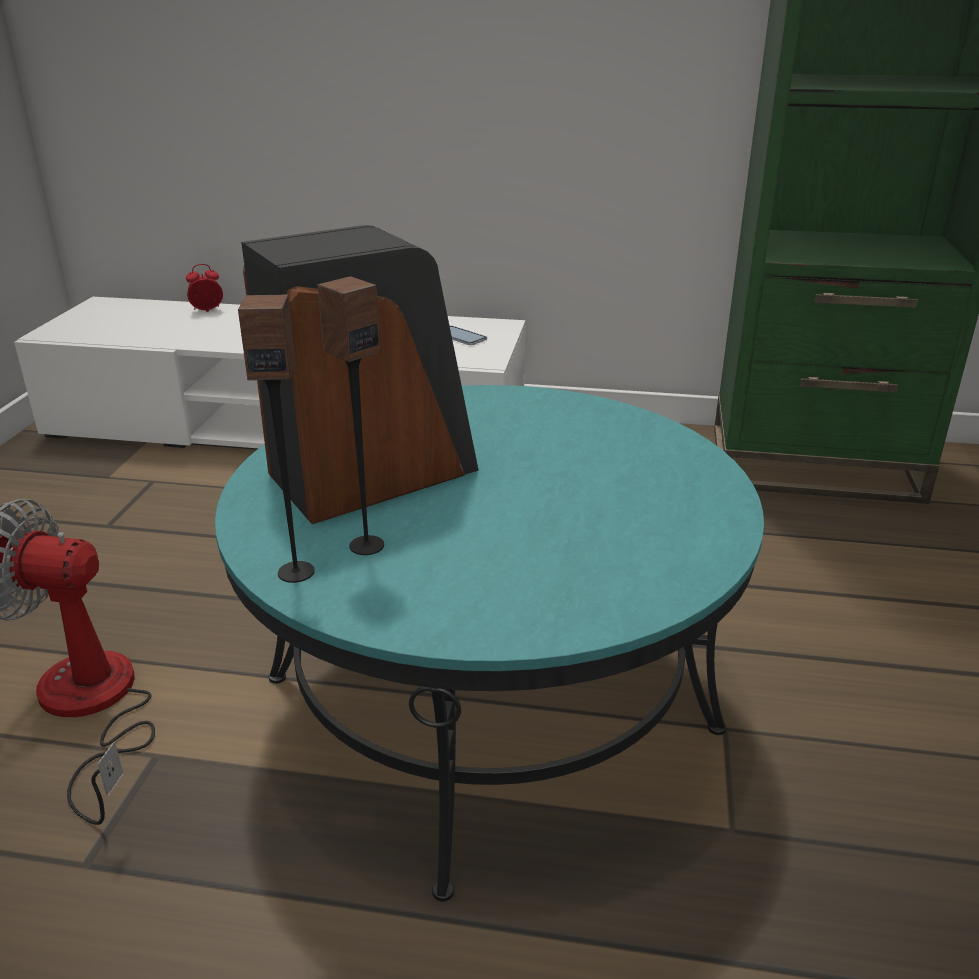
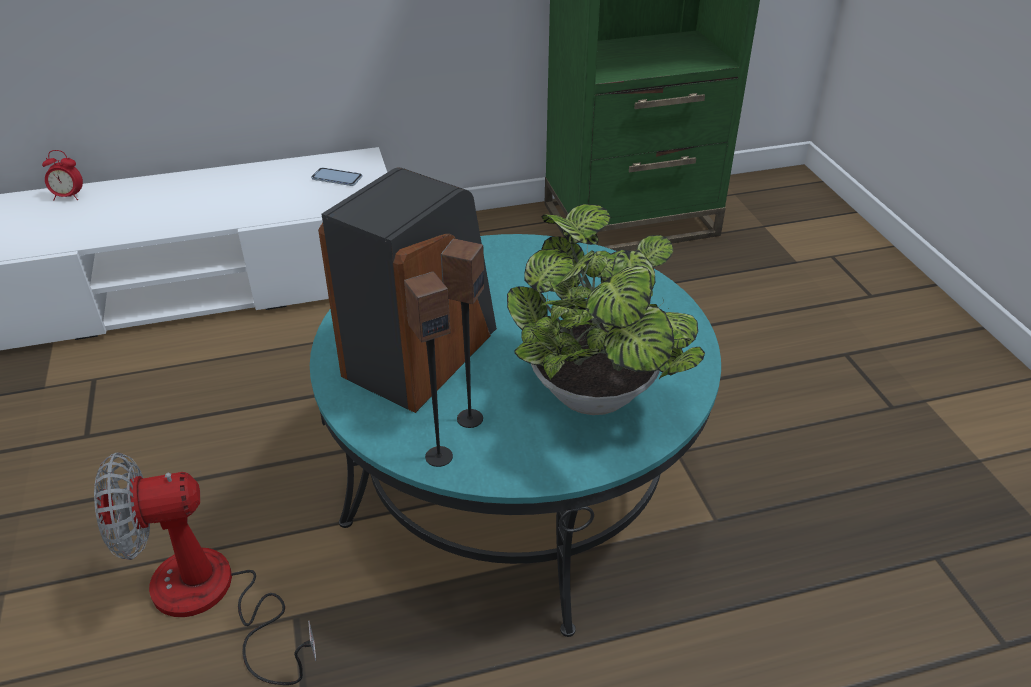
camera: 25 degrees left, 10 degrees up
(207, 311) = (69, 197): alarm clock -> alarm clock turned 135 degrees counterclockwise
(537, 568) = (596, 400): none -> potted plant

